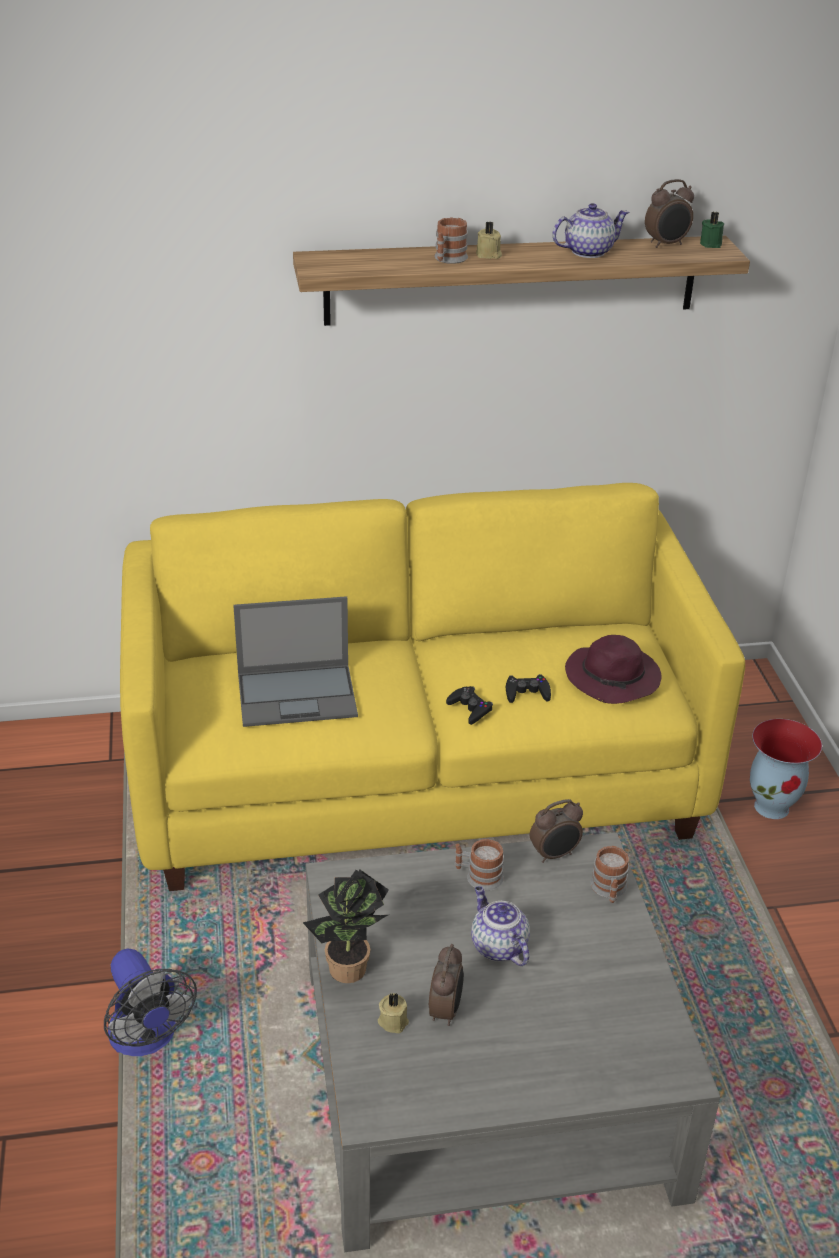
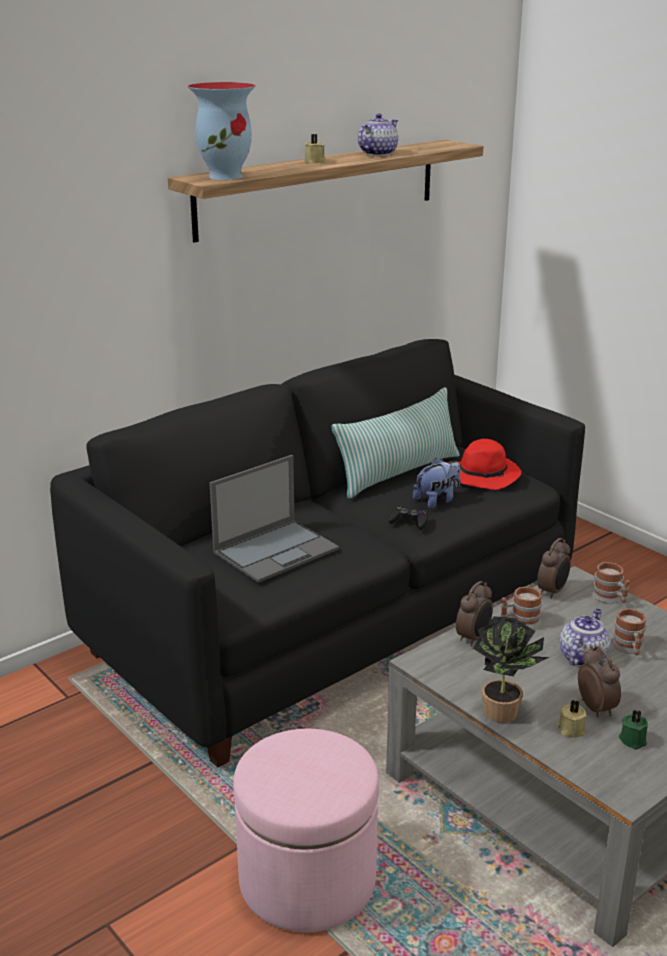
camera: 30 degrees left, 10 degrees down
(147, 1039) = (307, 879): fan -> pink ottoman
(417, 777) = (334, 620): yellow sofa -> black sofa
(448, 259) = (292, 166): mug -> mug (629, 648)
(497, 946) = (582, 657): teapot -> teapot turned 90 degrees clockwise
(525, 640) = (398, 473): none -> pillow
(527, 693) = (437, 500): black game controller -> plush toy
(614, 678) = (484, 475): purple hat -> red hat
(666, 244) = (419, 146): alarm clock -> alarm clock (474, 638)
(711, 244) = (445, 142): green candle -> green candle (633, 739)
(772, 806) = (582, 556): vase -> vase (226, 176)

